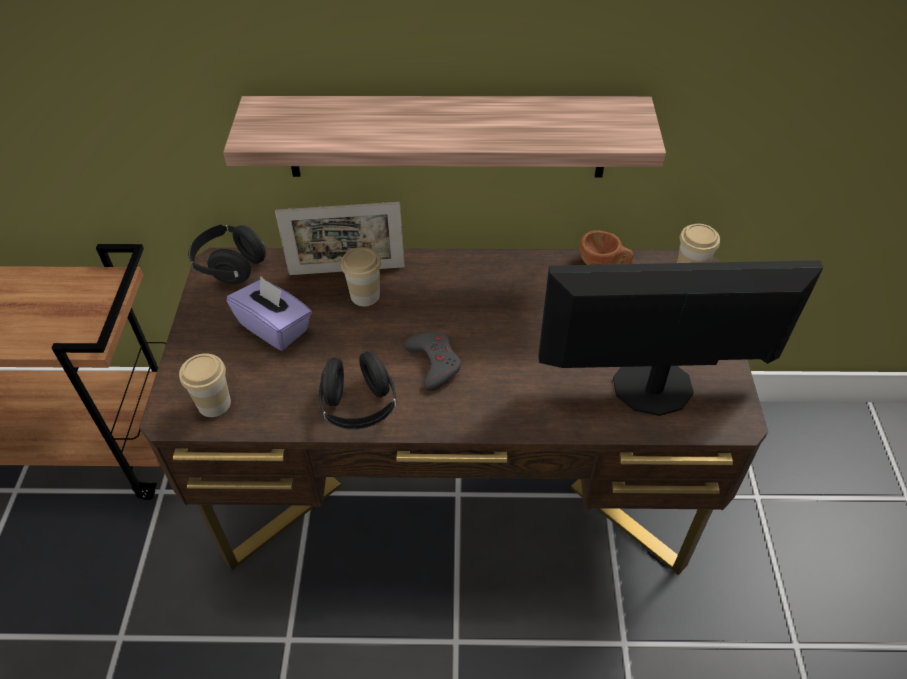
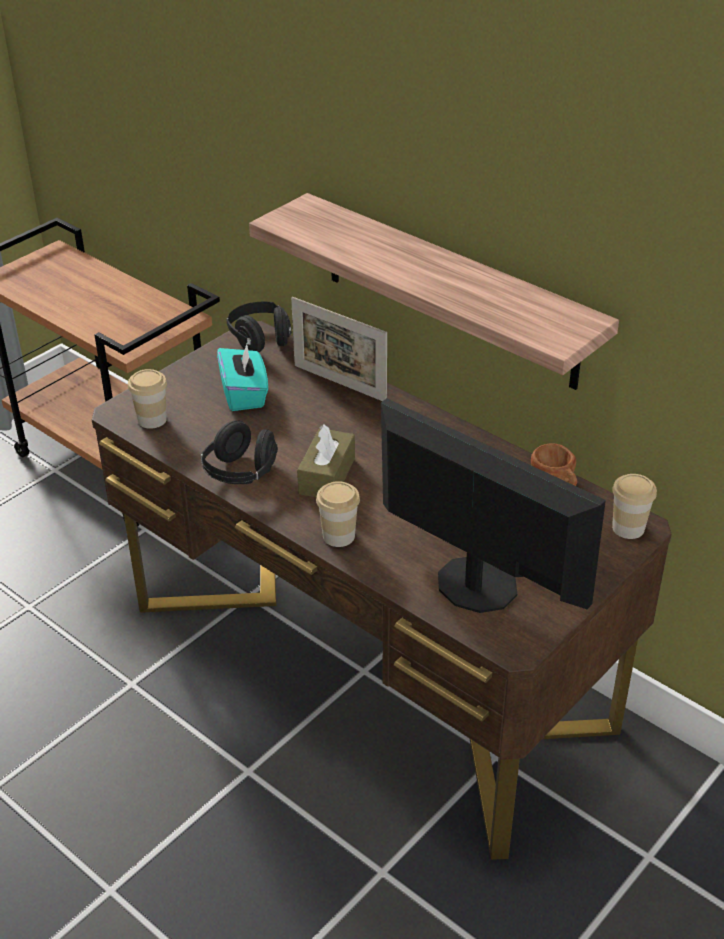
camera: 40 degrees right, 10 degrees down
(275, 327) = (244, 394): purple tissue box -> turquoise tissue box
(365, 295) = (332, 406): cup -> cup (338, 536)
(434, 363) = (327, 476): grey game controller -> brown tissue box

